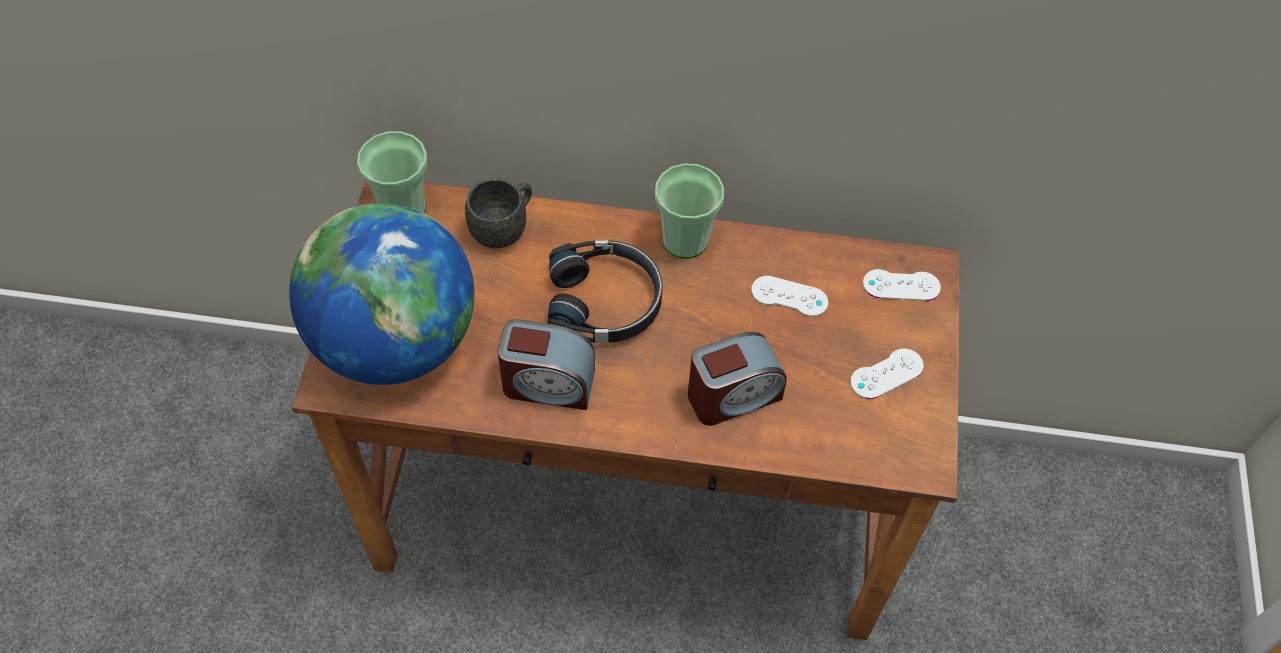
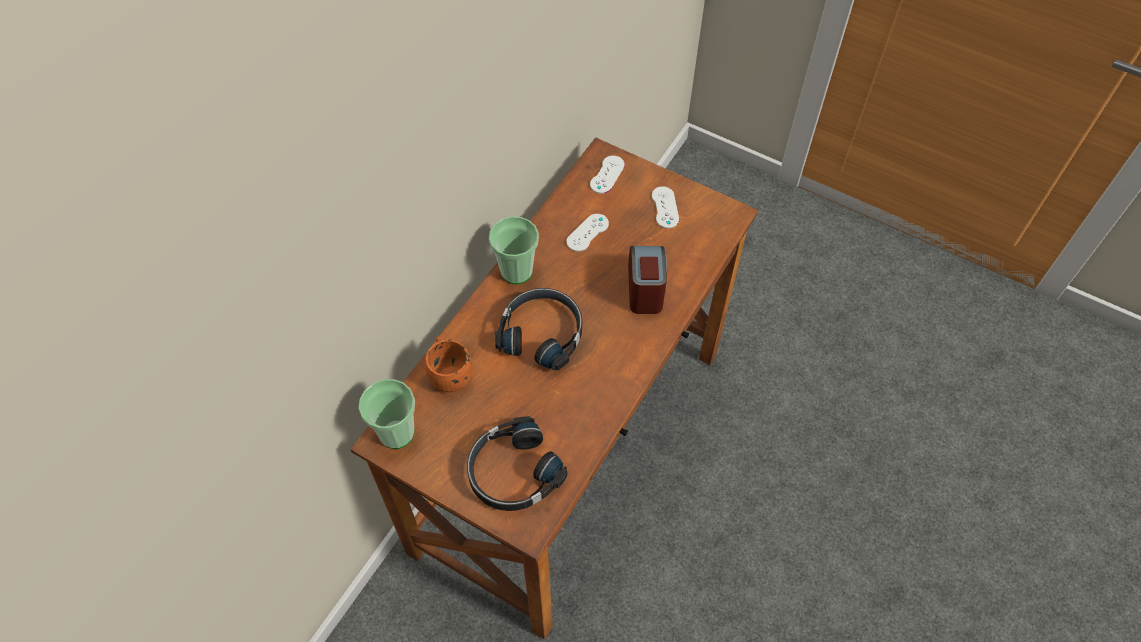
camera: 65 degrees left, 0 degrees up
(395, 341) = (512, 472): globe -> black headphones
(504, 227) = (449, 372): grey mug -> orange mug
(548, 384) = (591, 388): alarm clock -> none

